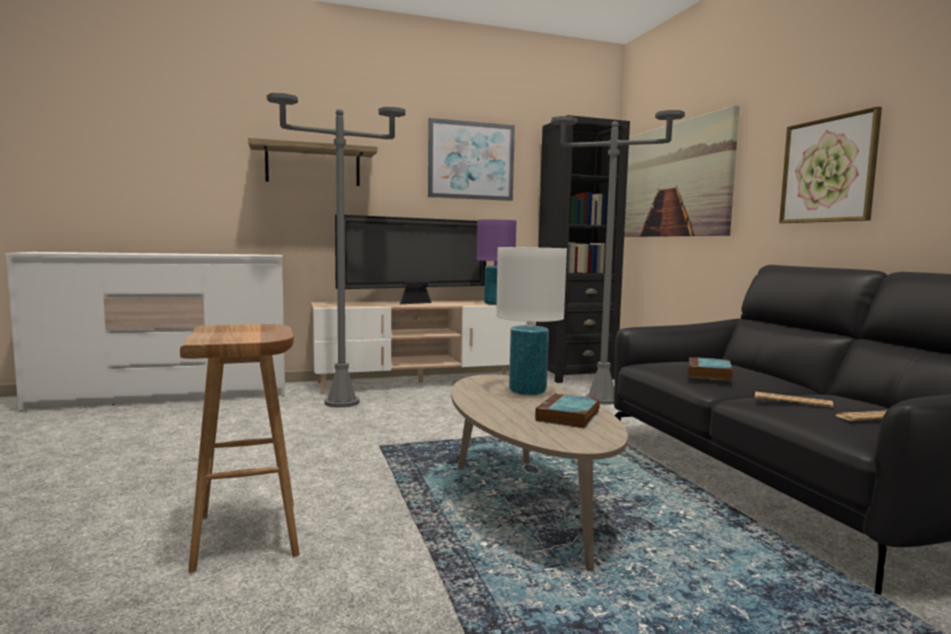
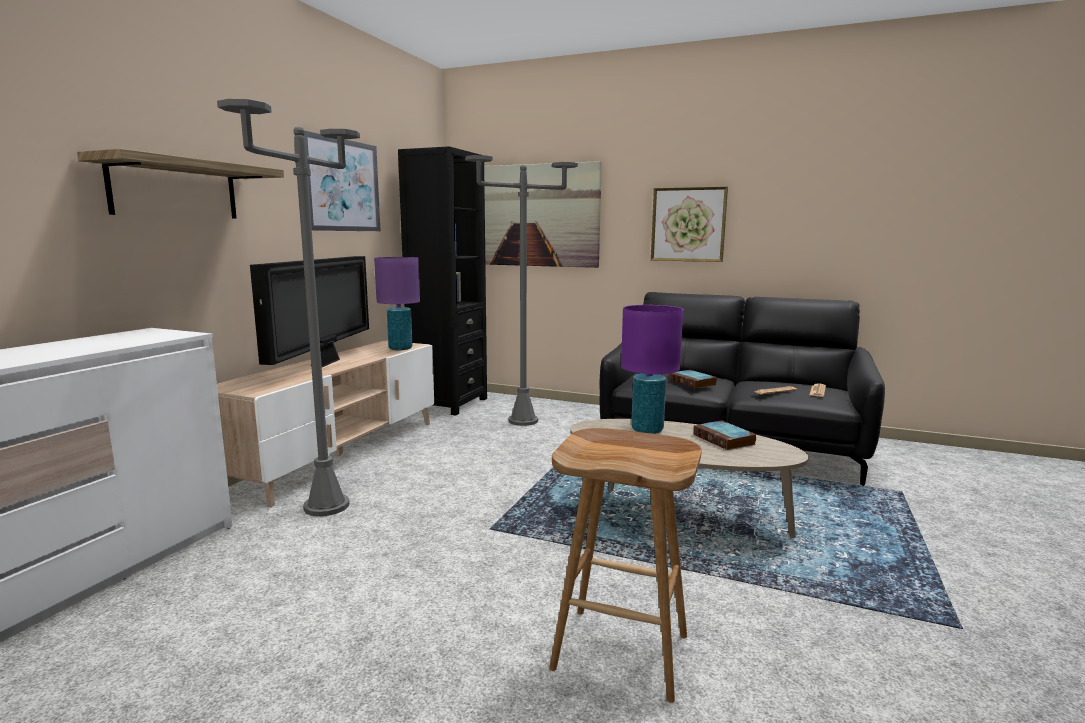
camera: 50 degrees left, 5 degrees up
(527, 392) = (647, 430): white table lamp -> purple table lamp

